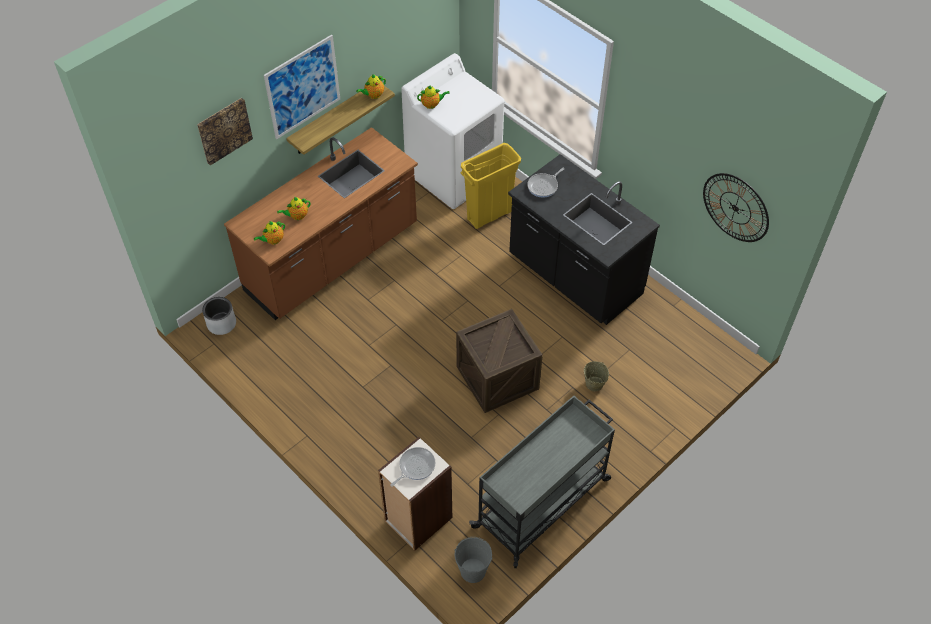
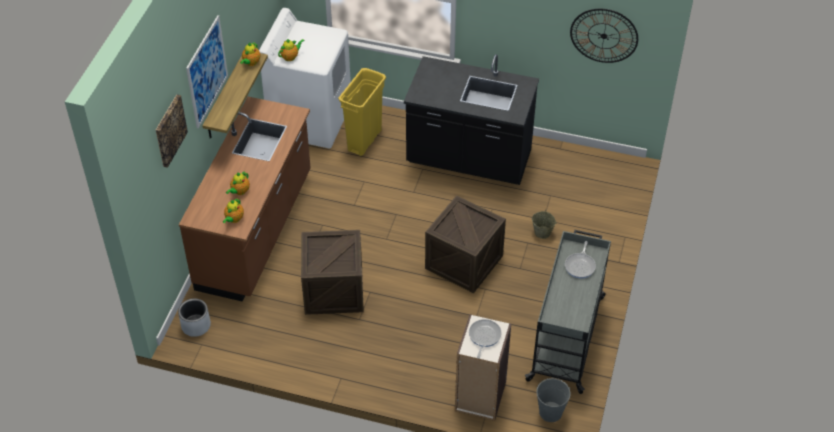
camera: 30 degrees left, 5 degrees down
(360, 347) = (333, 290): none -> crate
(544, 186) = (429, 85): frying pan -> frying pan (580, 266)

